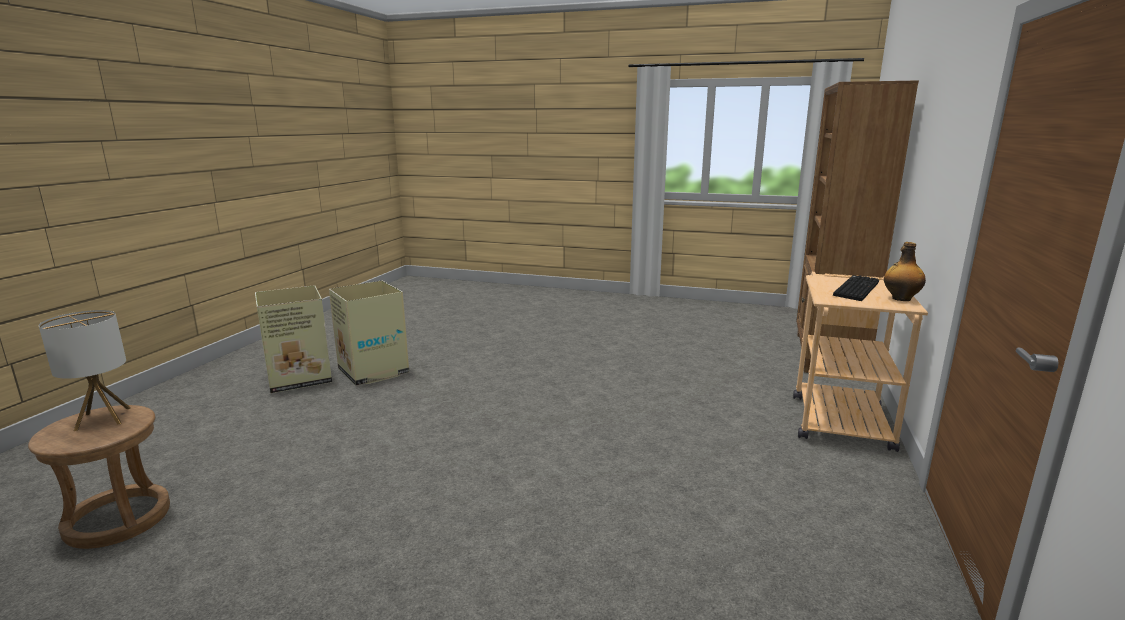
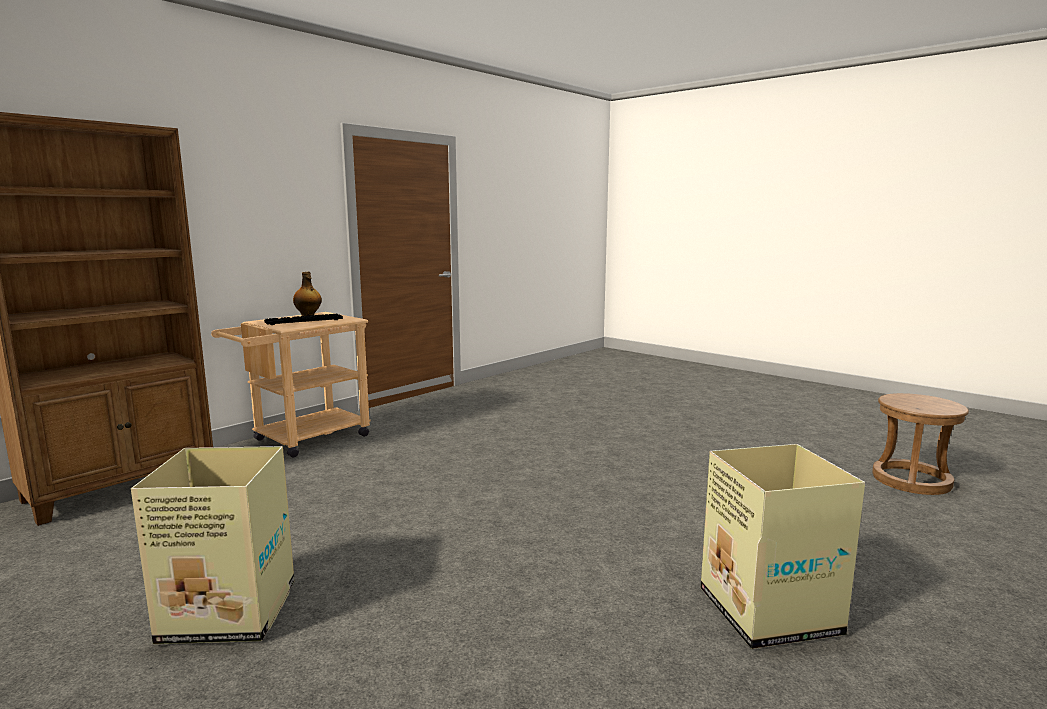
camera: 155 degrees left, 5 degrees down
(103, 419) = (926, 406): table lamp -> none
(298, 378) = (911, 626): cardboard box -> cardboard box (231, 612)

